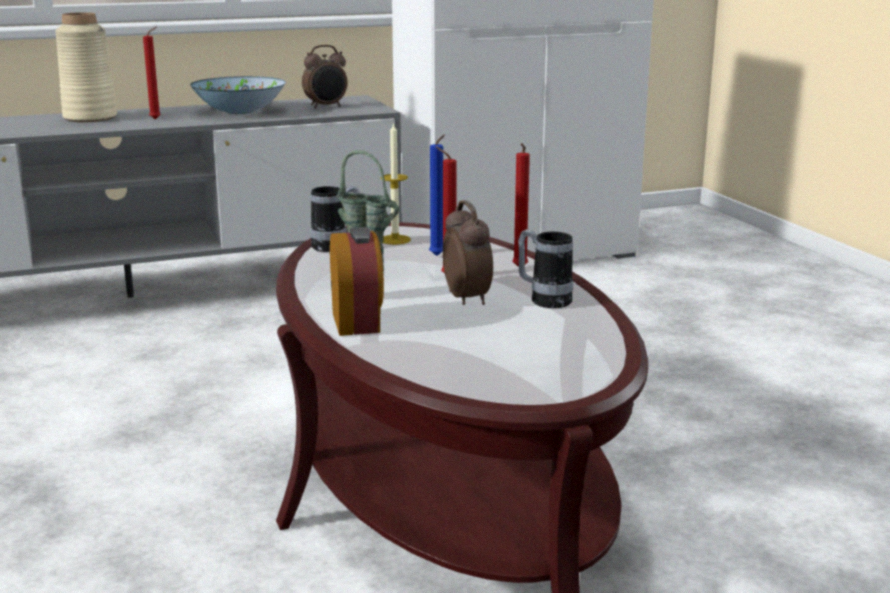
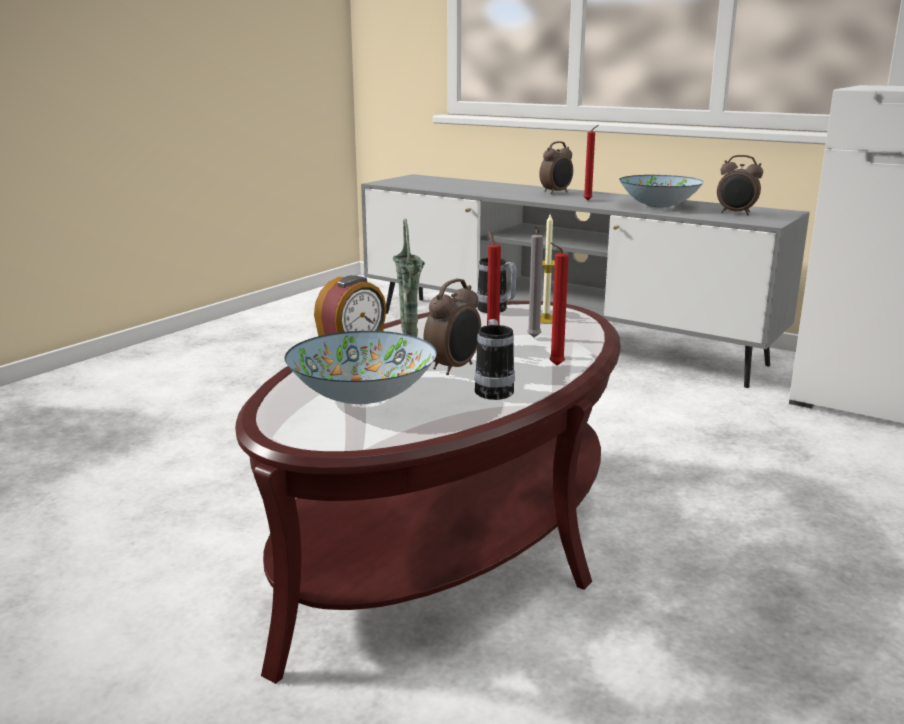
camera: 55 degrees right, 0 degrees up
(90, 117) = (556, 192): beige vase -> alarm clock
(438, 256) = (533, 338): blue candle -> grey candle
(488, 346) = (362, 397): none -> bowl

